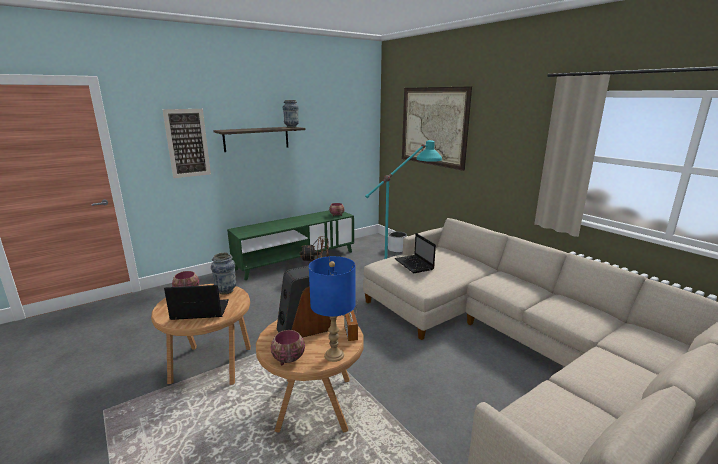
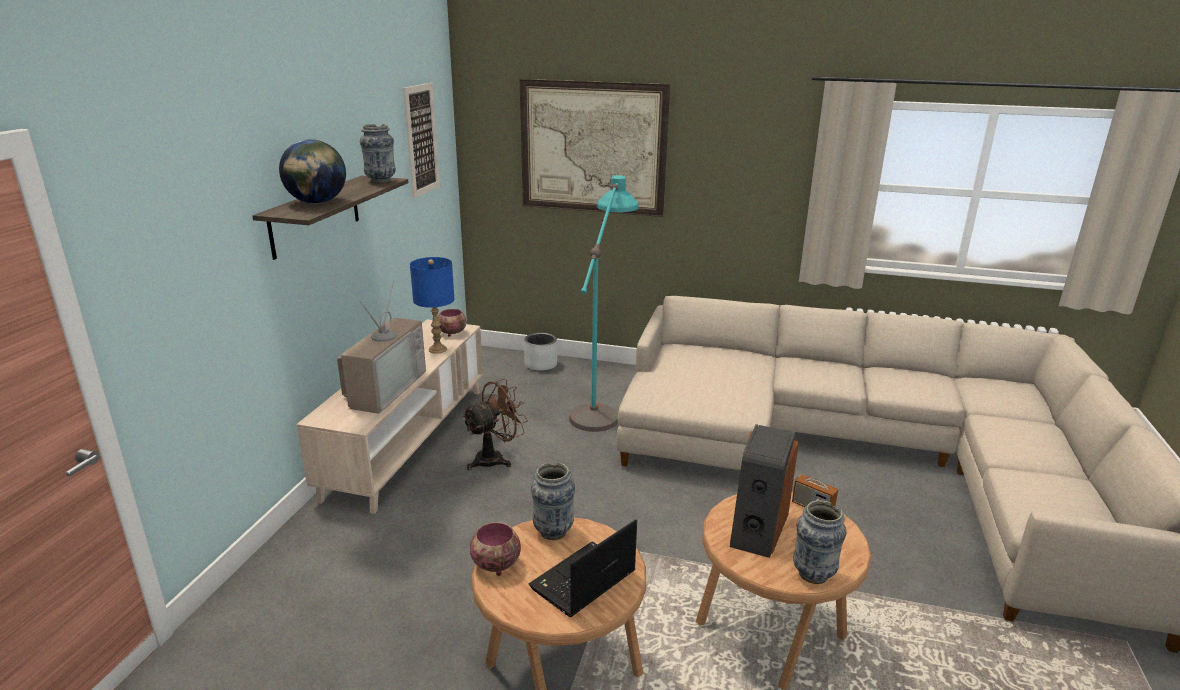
camera: 40 degrees left, 5 degrees up
(187, 143) = (215, 257): picture -> picture (421, 140)
(244, 129) = (317, 202): none -> globe
(274, 226) = (384, 388): none -> television
(287, 358) = (813, 574): bowl -> vase
(296, 260) = (408, 441): green tv stand -> beige tv stand
(334, 355) = (845, 542): blue table lamp -> blue table lamp (437, 349)
(414, 265) = (692, 382): laptop -> none

